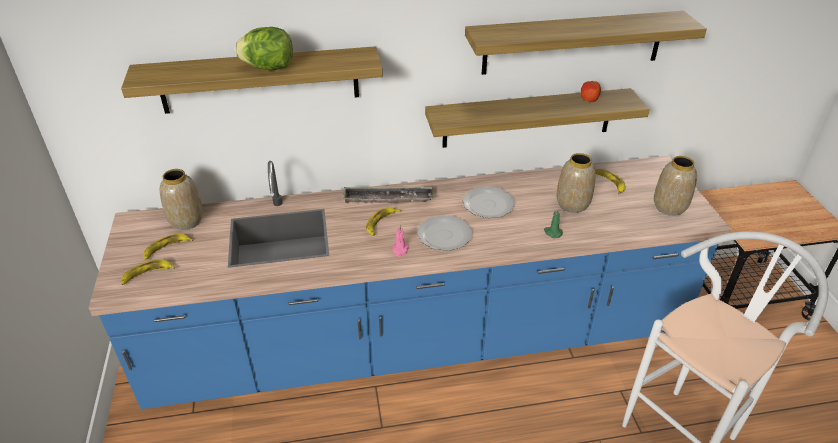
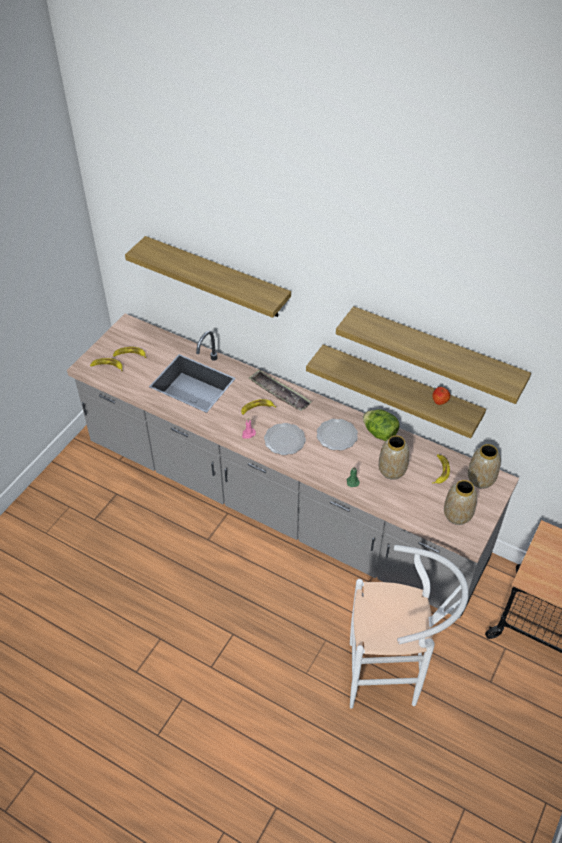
camera: 40 degrees right, 10 degrees up
(187, 220) = (155, 341): vase -> vase (481, 479)
(269, 68) = (211, 278): lettuce -> lettuce (380, 433)
(419, 341) = (281, 503): blue counter -> grey counter

